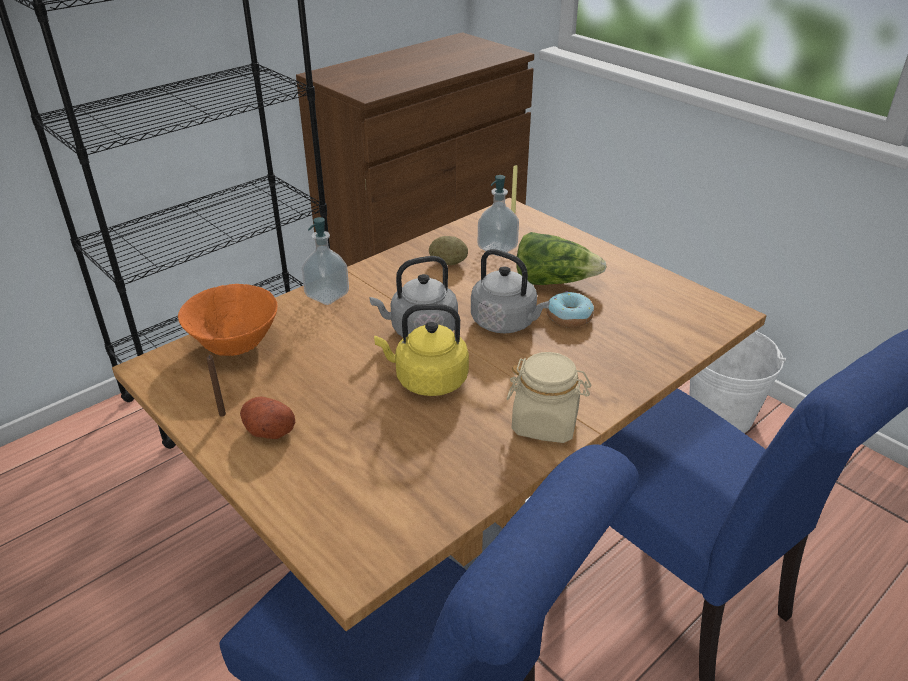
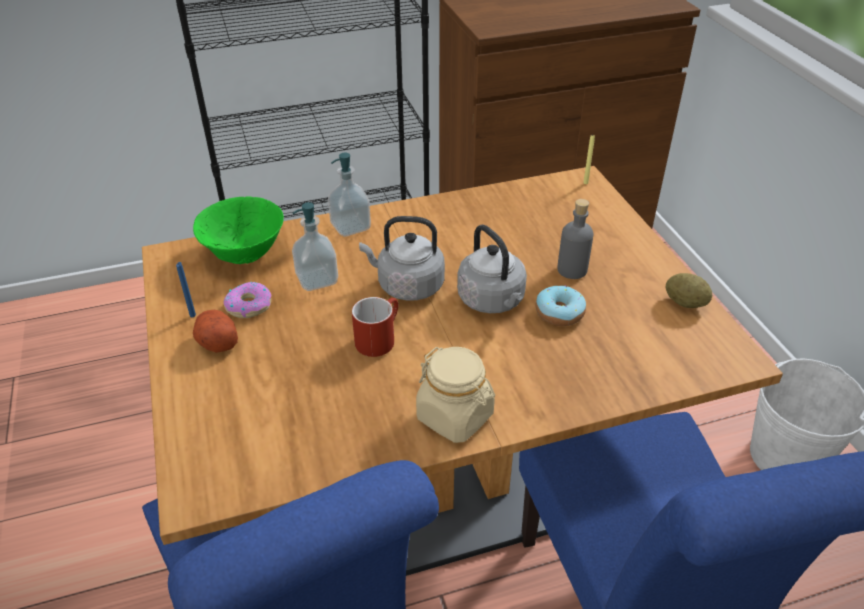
camera: 25 degrees right, 5 degrees up
(222, 414) = (192, 315): brown candle -> blue candle
(234, 345) = (244, 253): orange bowl -> green bowl
(276, 389) = (249, 305): none -> donut
(427, 380) = (378, 338): yellow kettle -> red mug
(448, 263) = (482, 222): potato -> potato (685, 303)
(497, 248) = (541, 218): soap dispenser -> soap dispenser (317, 279)
(553, 281) = (572, 270): lettuce -> grey bottle

